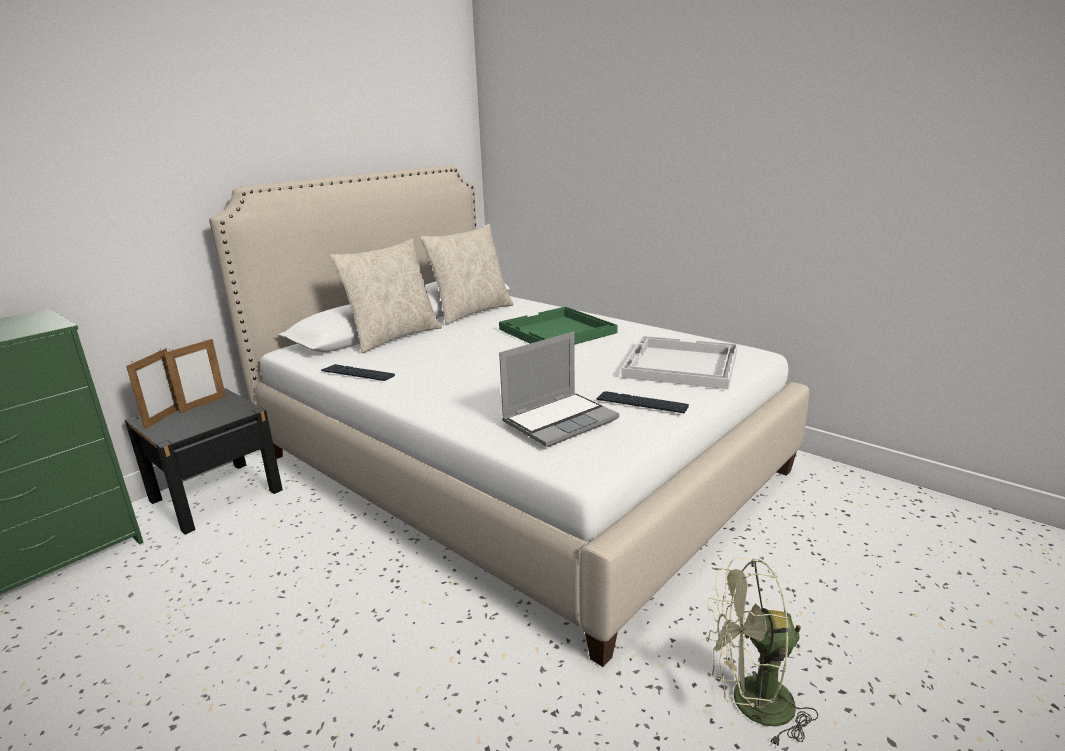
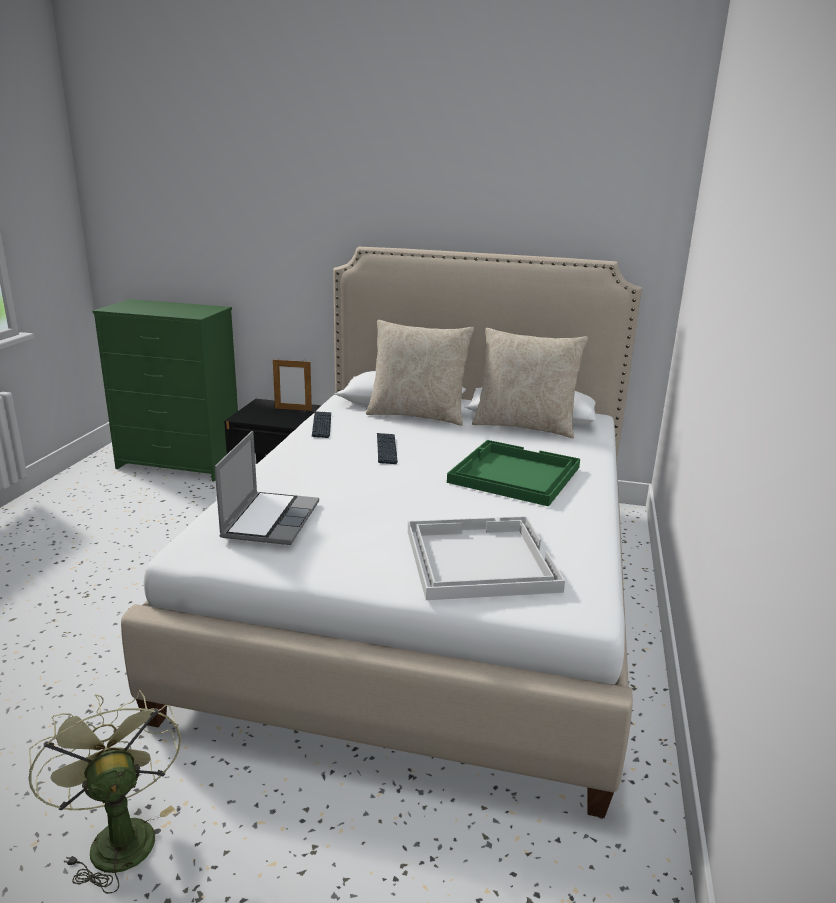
camera: 60 degrees right, 0 degrees up
(163, 418) = (264, 406): picture frame -> none
(560, 420) = (270, 519): laptop -> laptop turned 105 degrees counterclockwise
(642, 404) = (342, 553): keyboard -> keyboard (386, 449)

